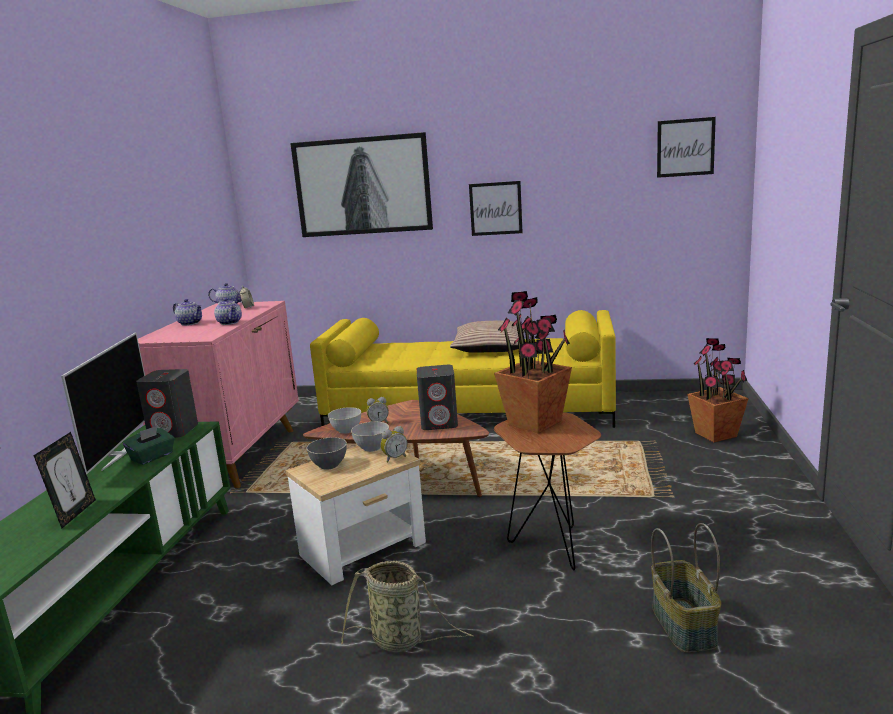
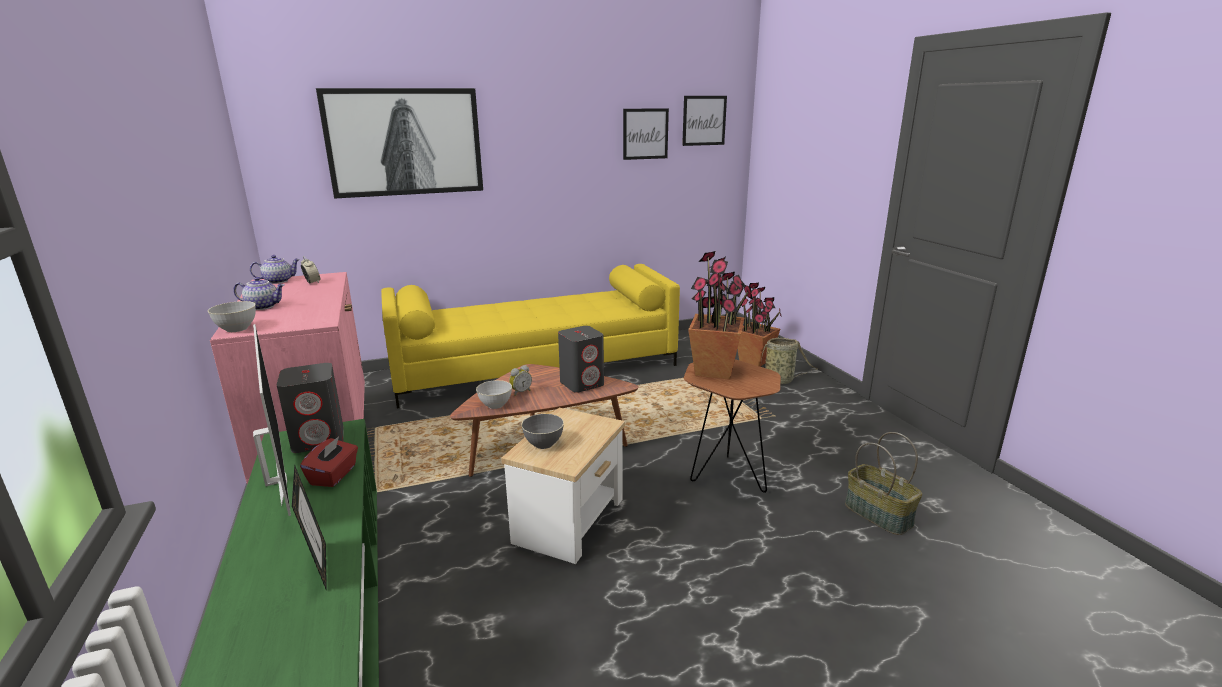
camera: 30 degrees left, 5 degrees up
(152, 457) = (334, 475): green tissue box -> red tissue box
(230, 322) = (322, 302): teapot -> none
(372, 448) = (564, 418): grey bowl -> grey bowl (237, 329)
(394, 458) = (600, 424): alarm clock -> none
(401, 641) = (692, 596): basket -> basket (780, 380)
(490, 347) = (554, 305): pillow -> none
(495, 208) = (545, 170): picture -> picture (645, 134)

